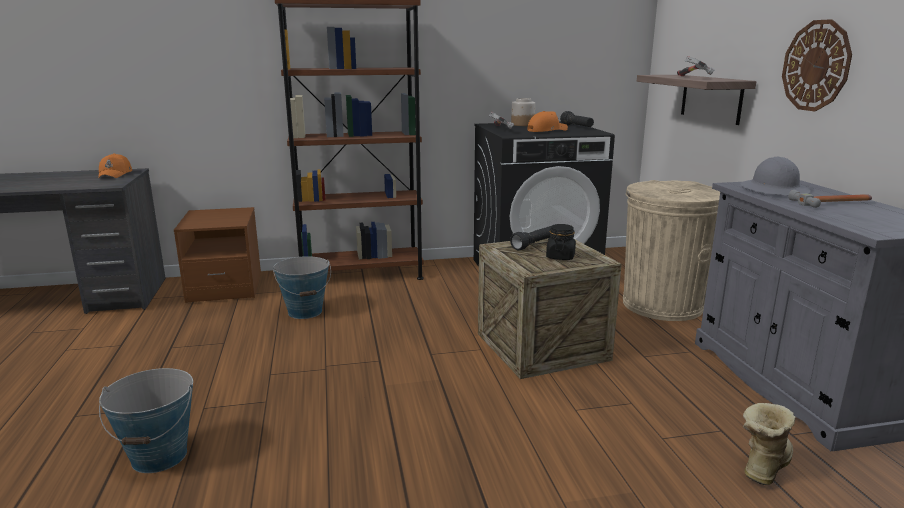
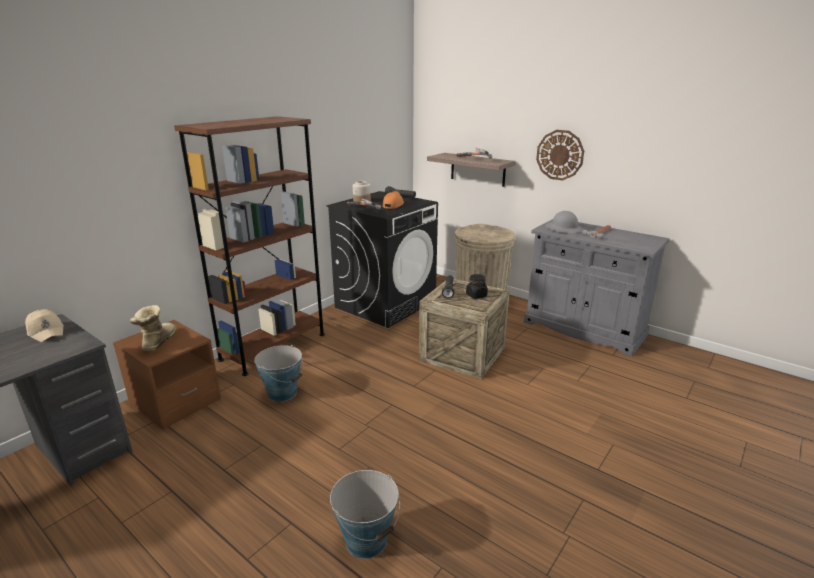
camera: 40 degrees left, 5 degrees up
(115, 174) = (46, 331): orange cap -> beige cap
(762, 466) = (622, 375): boot -> boot (157, 342)

